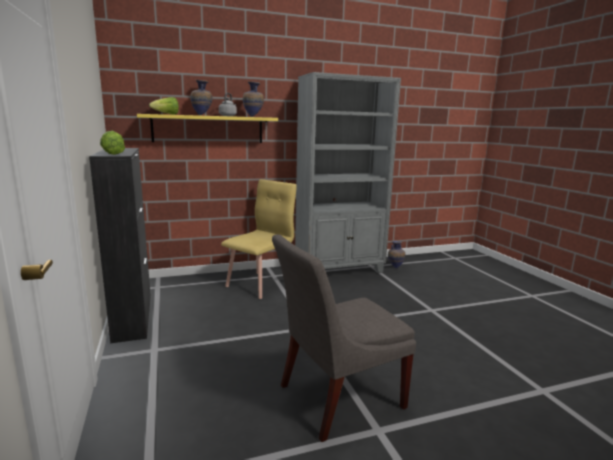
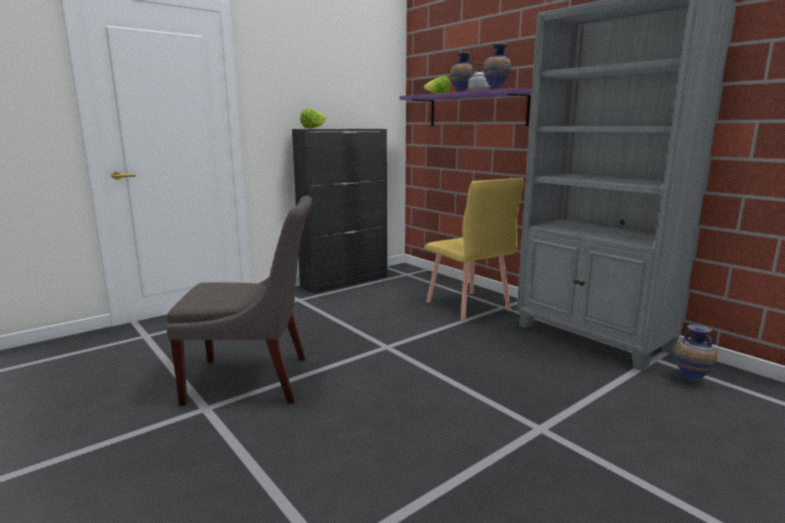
camera: 70 degrees right, 0 degrees up
(208, 129) = (476, 110): yellow shelf -> purple shelf
(260, 284) = (467, 306): yellow chair -> yellow chair turned 45 degrees clockwise
(336, 397) = (254, 380): grey chair -> grey chair turned 135 degrees clockwise

